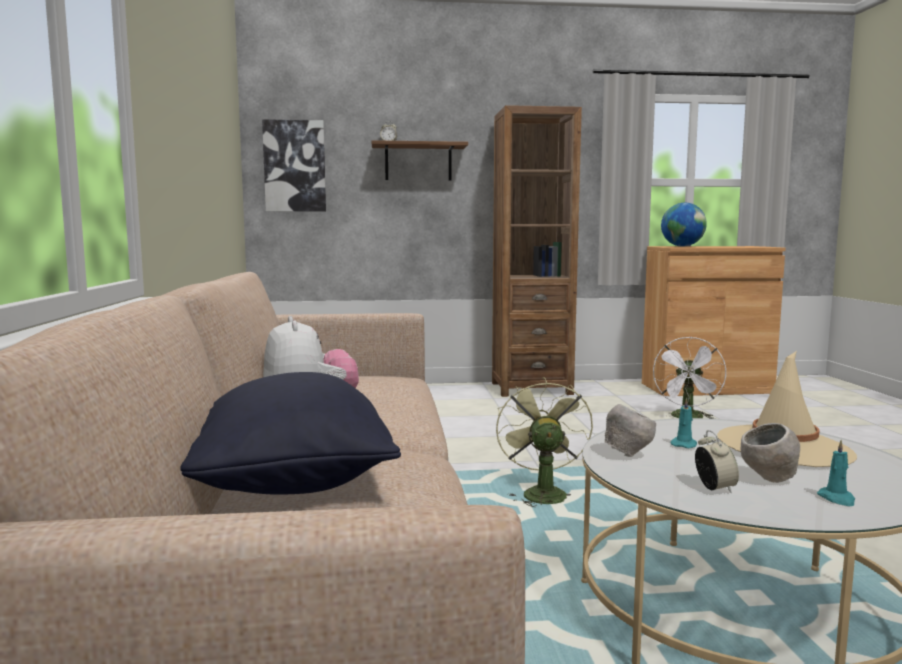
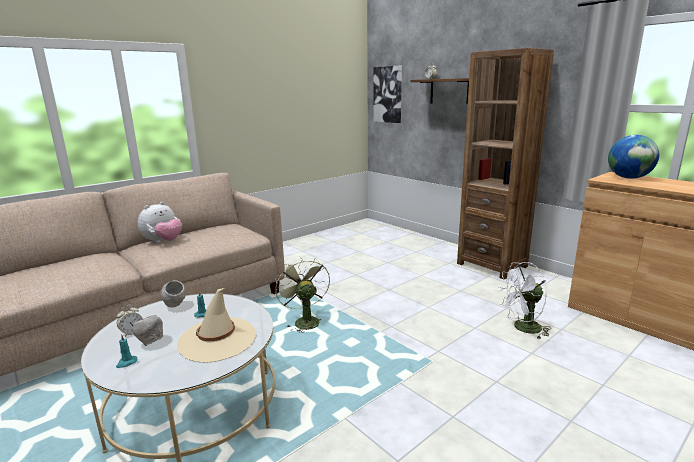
camera: 55 degrees right, 10 degrees up
(291, 484) = (65, 265): black pillow -> none
(541, 493) = (304, 321): green fan -> green fan turned 75 degrees counterclockwise

